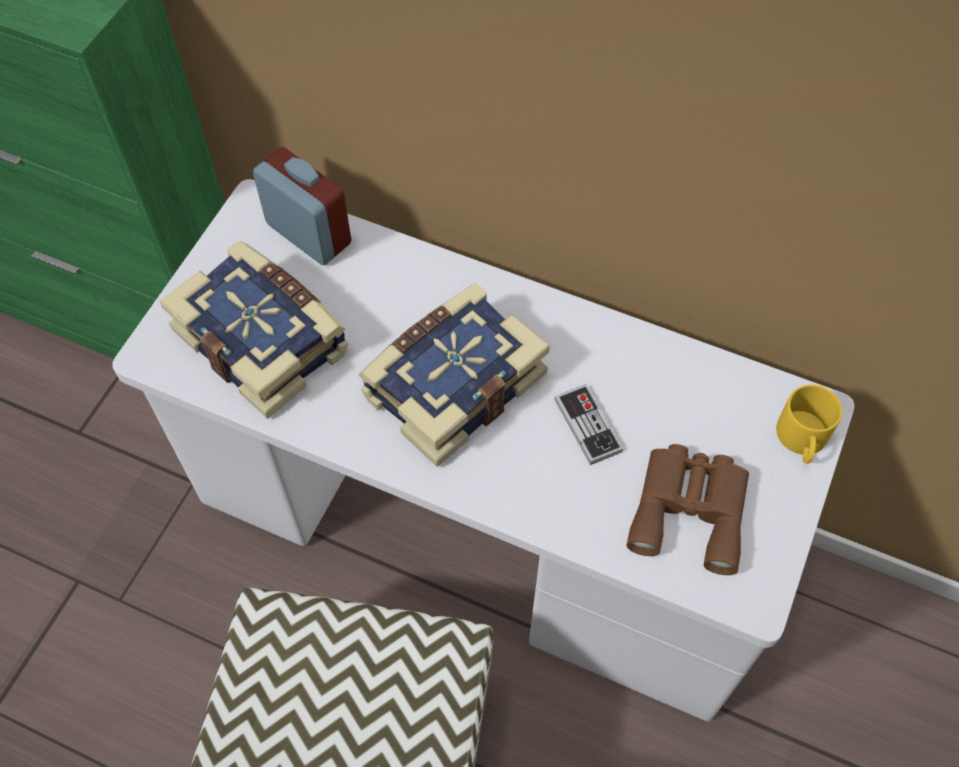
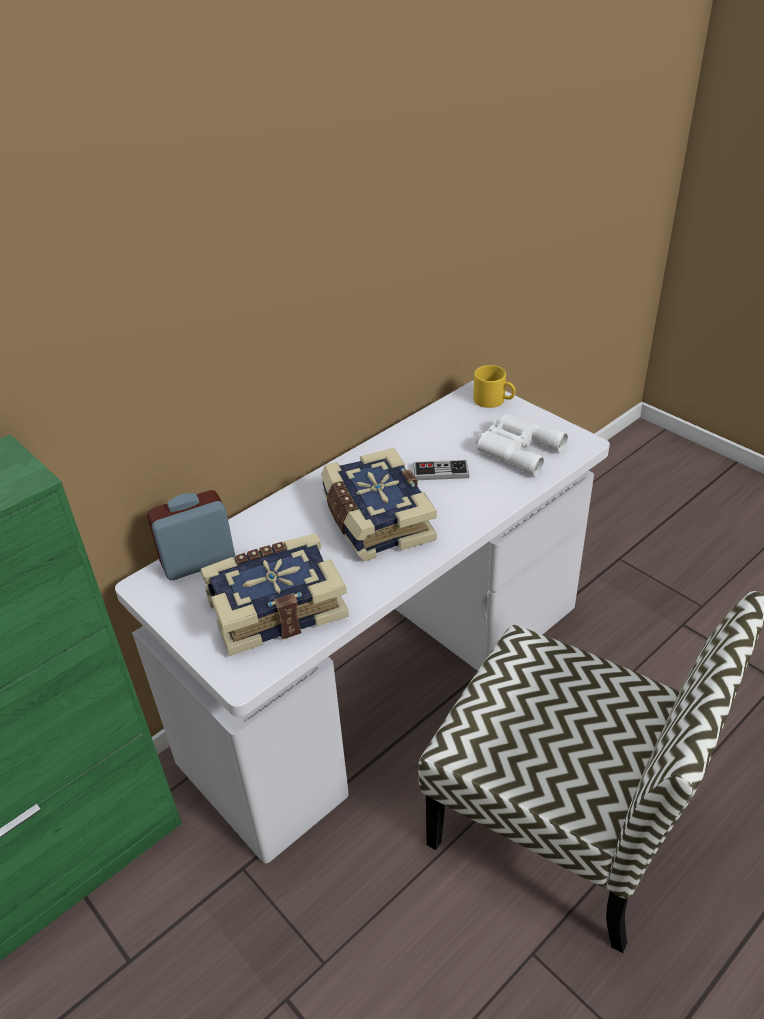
camera: 65 degrees left, 20 degrees down
(690, 508) = (516, 449): brown binoculars -> white binoculars

